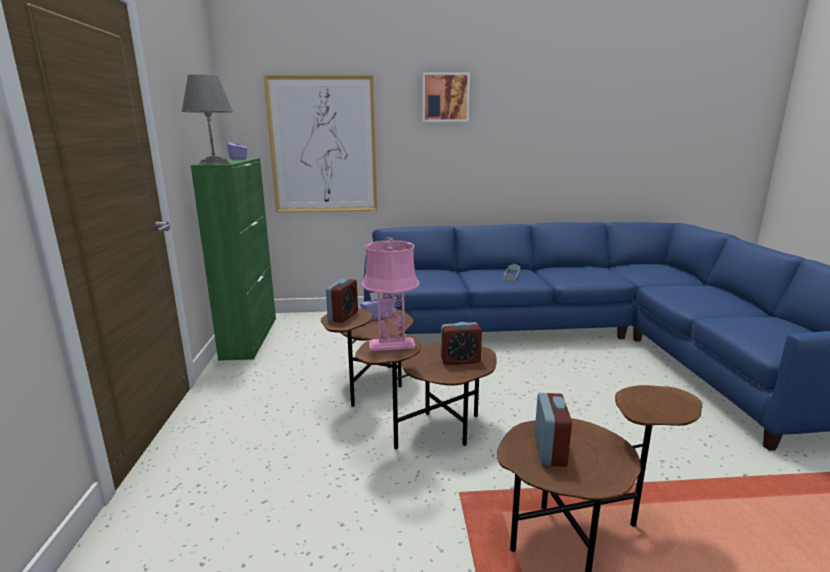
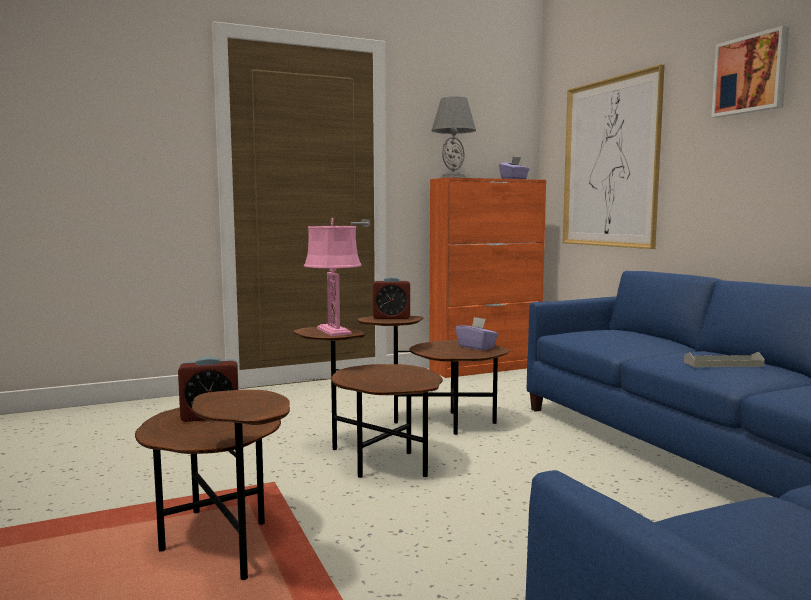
camera: 70 degrees right, 10 degrees down
(250, 337) = (486, 368): green cabinet -> orange cabinet
(460, 360) = (389, 379): alarm clock -> none

